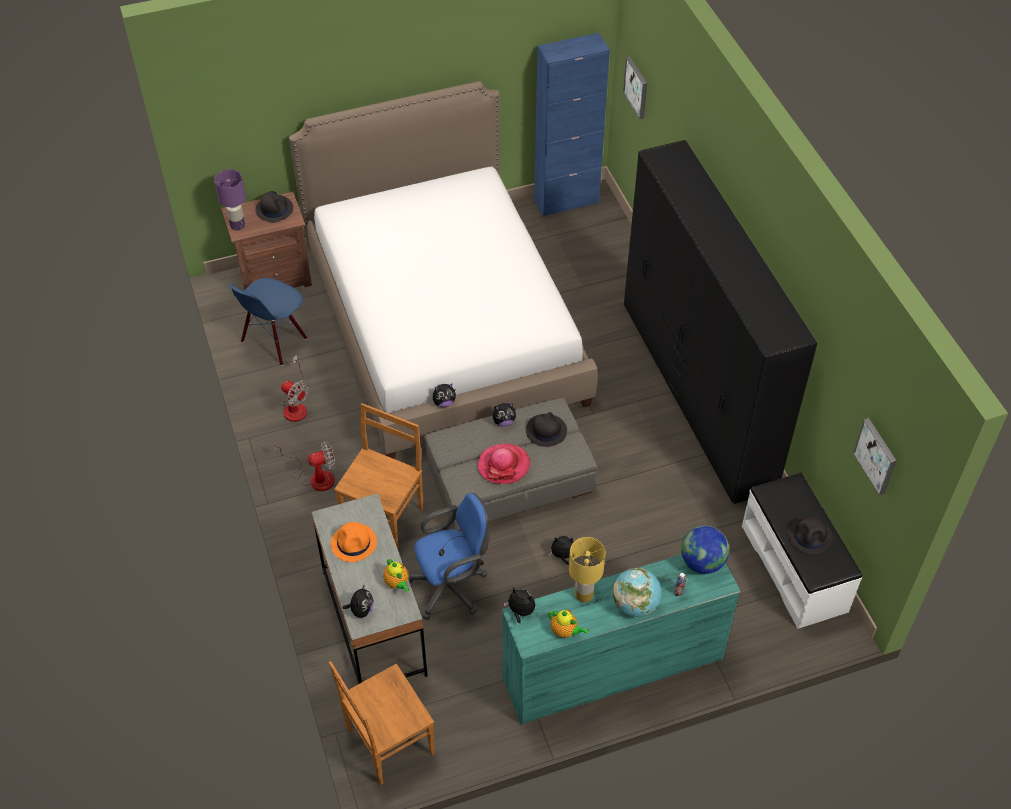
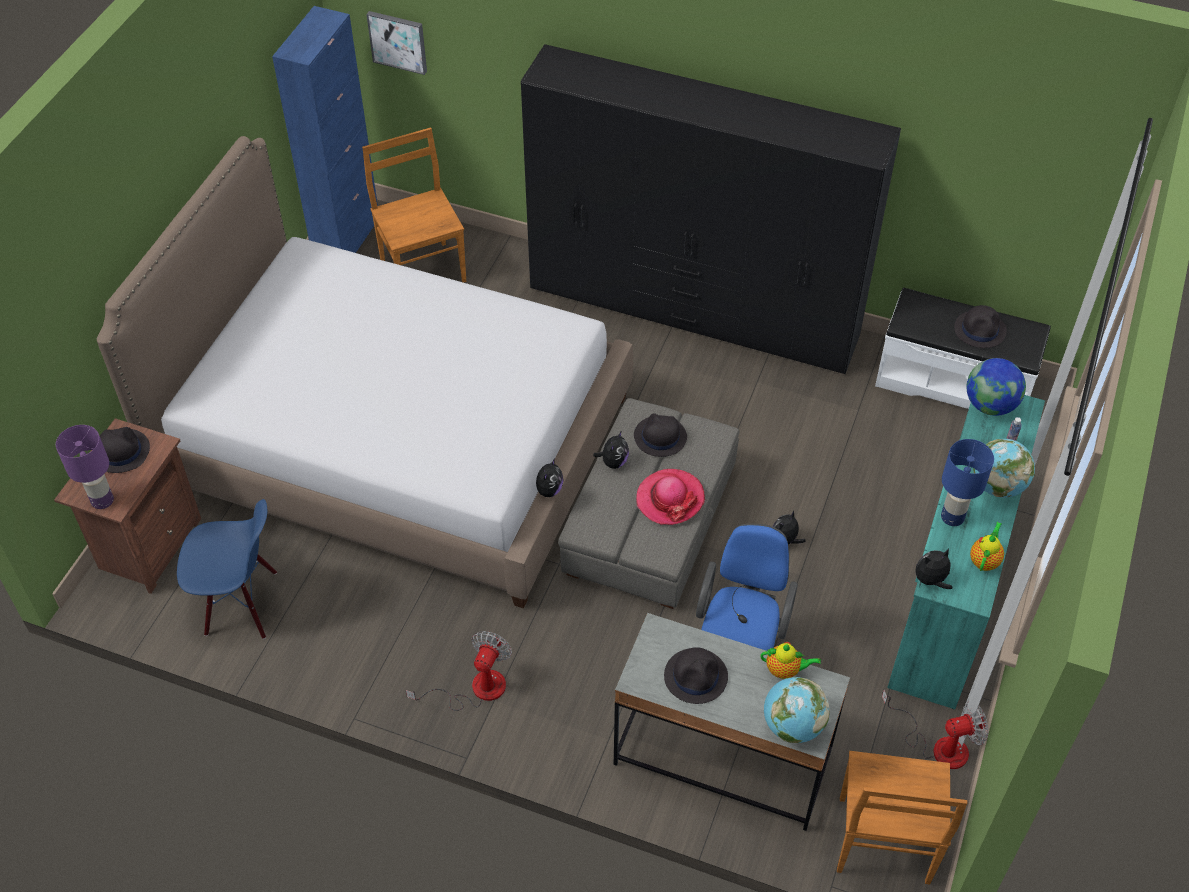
camera: 50 degrees left, 0 degrees up
(274, 341) = (241, 604): blue chair -> blue chair turned 75 degrees counterclockwise
(296, 405) = (356, 643): fan -> fan (938, 745)
(354, 543) = (696, 676): orange hat -> black hat
(361, 610) = (792, 726): plush toy -> globe
(384, 515) = (591, 658): brown chair -> brown chair (422, 270)
(565, 631) = (985, 560): teapot -> teapot turned 45 degrees counterclockwise
(583, 595) = (953, 518): yellow table lamp -> blue table lamp
(876, 455) = (1039, 189): picture -> none

